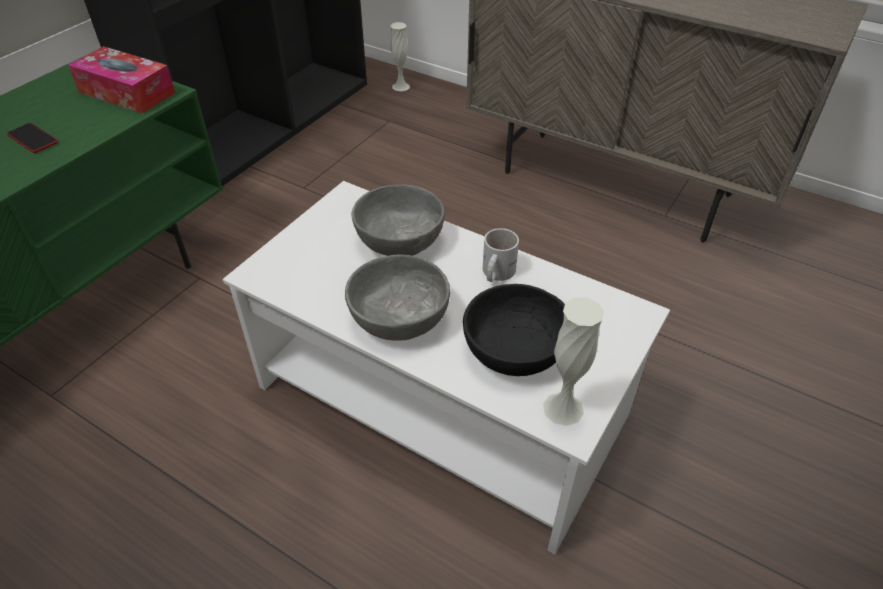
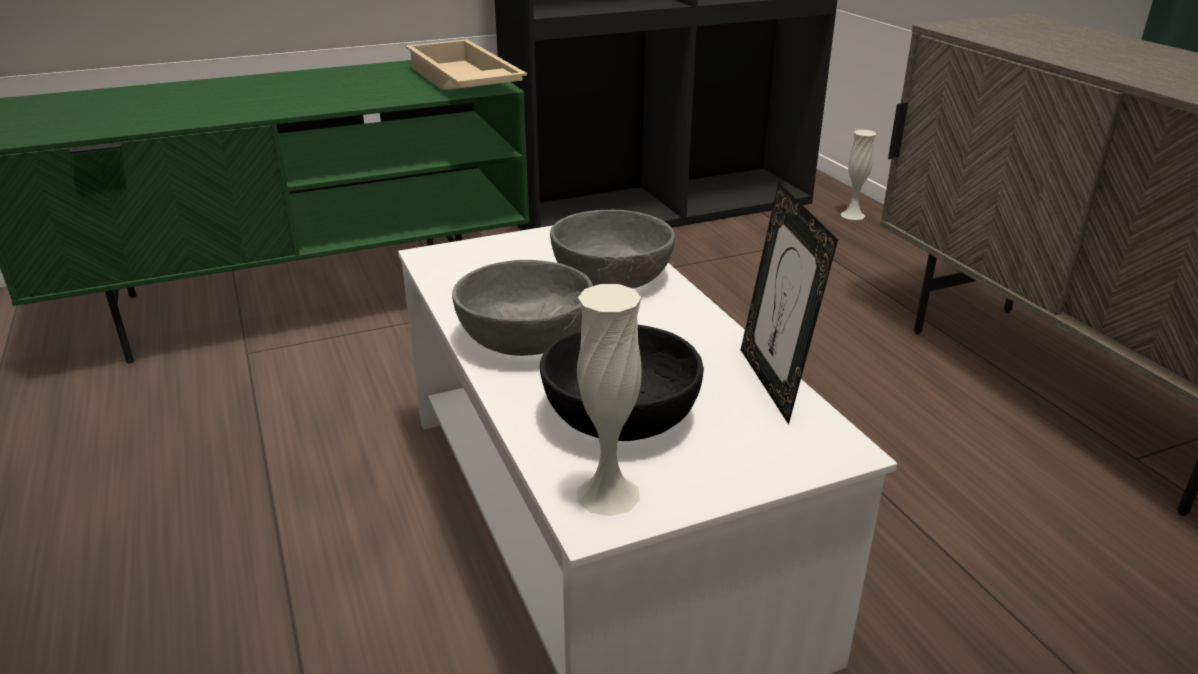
camera: 35 degrees right, 15 degrees down
(33, 139) = (344, 92): phone -> none
(127, 92) = (461, 81): tissue box -> beige tray
(495, 273) = (687, 340): white mug -> none
(569, 284) = (774, 383): none -> picture frame

